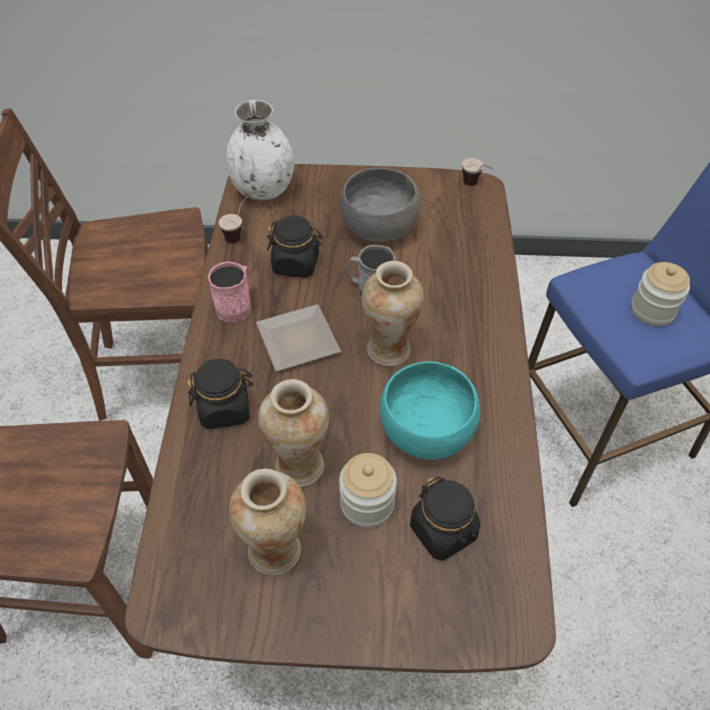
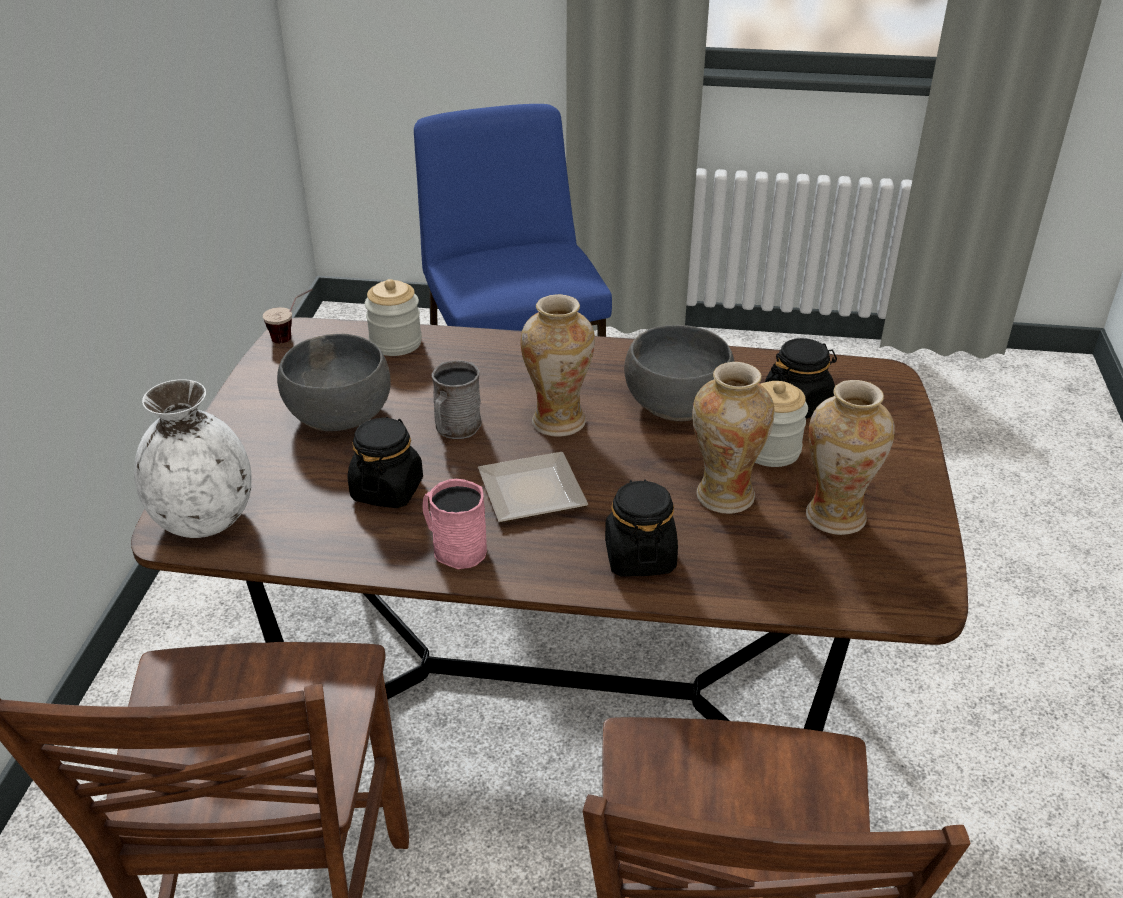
camera: 85 degrees left, 15 degrees down
(239, 233) = (300, 545): cup -> none
(427, 430) = (676, 404): turquoise bowl -> grey bowl
(652, 310) = (527, 262): jar -> jar (395, 343)

